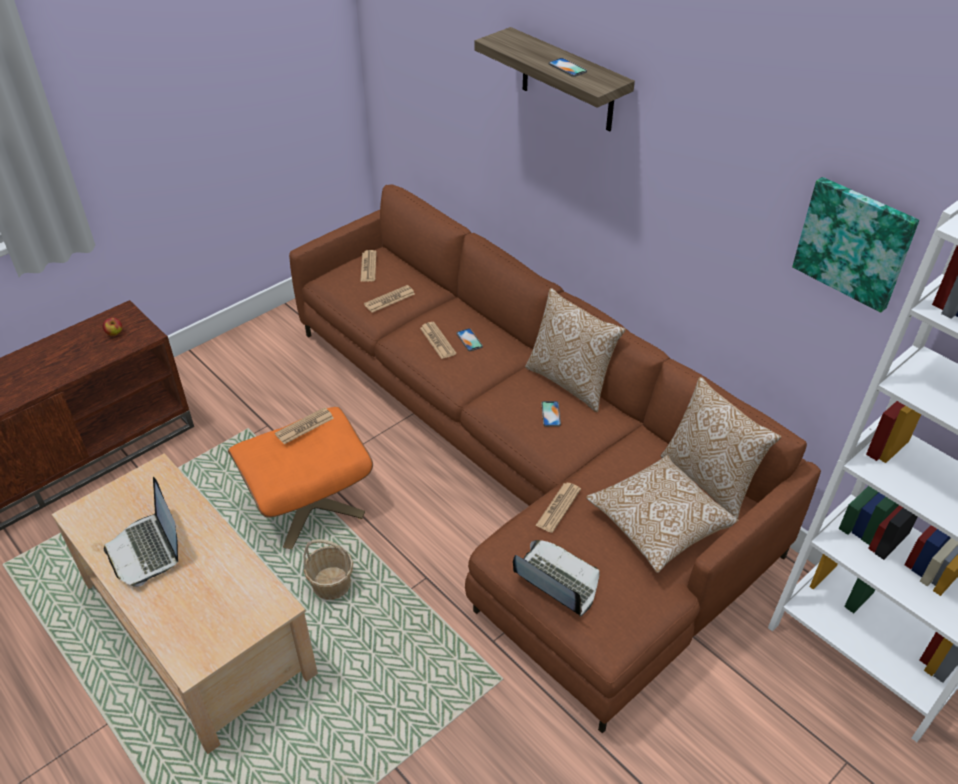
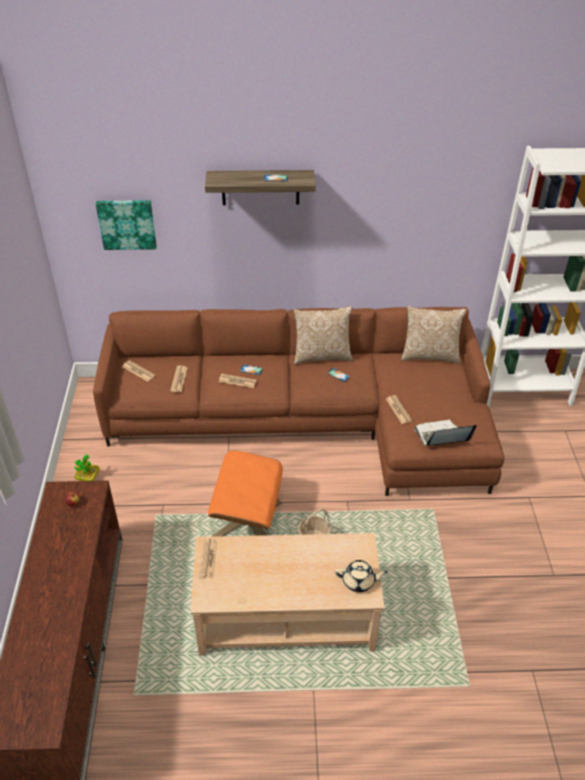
camera: 50 degrees left, 0 degrees up
(147, 550) = (268, 579): laptop -> none
(208, 640) = (359, 581): none -> beige teapot
(252, 351) = (88, 478): none -> potted plant
(304, 426) = (234, 470): newspaper -> newspaper (208, 559)
(658, 524) = (440, 386): pillow -> none
(854, 242) = (465, 199): picture -> picture (127, 224)

